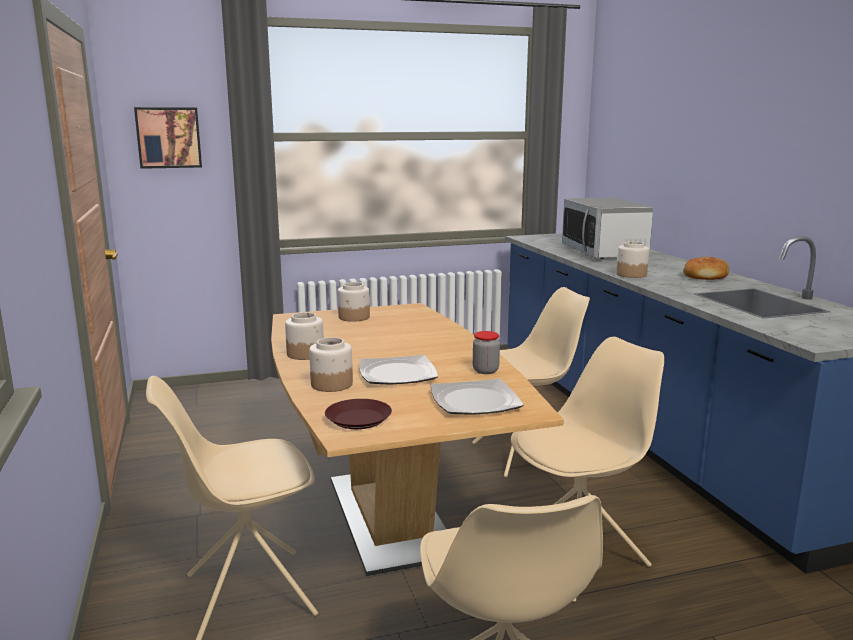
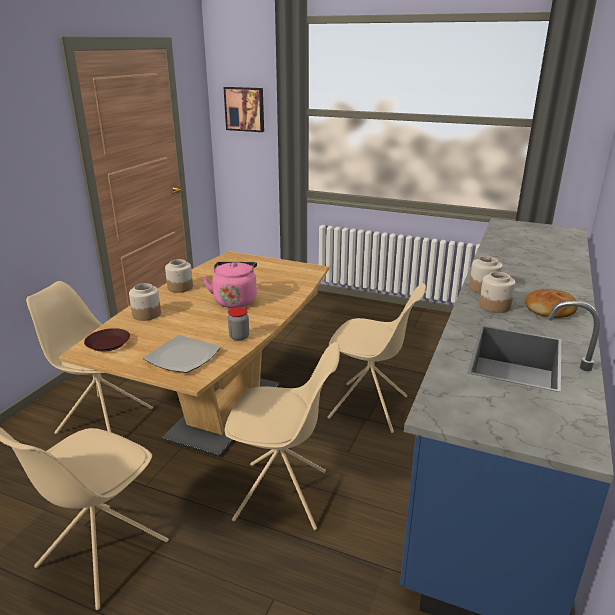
camera: 40 degrees right, 10 degrees up
(354, 317) = (262, 267): jar -> jar (494, 306)
(398, 373) = (191, 319): plate -> none
(400, 347) = (235, 300): none -> pink kettle
(604, 252) = (528, 257): microwave -> none

